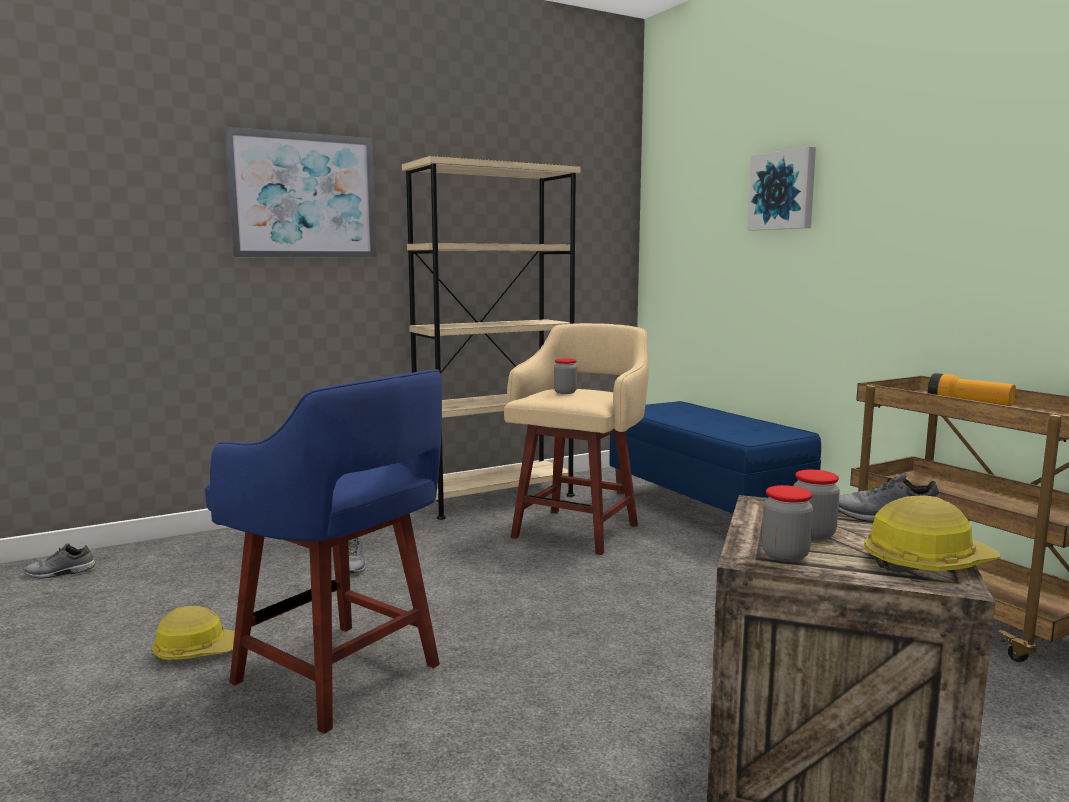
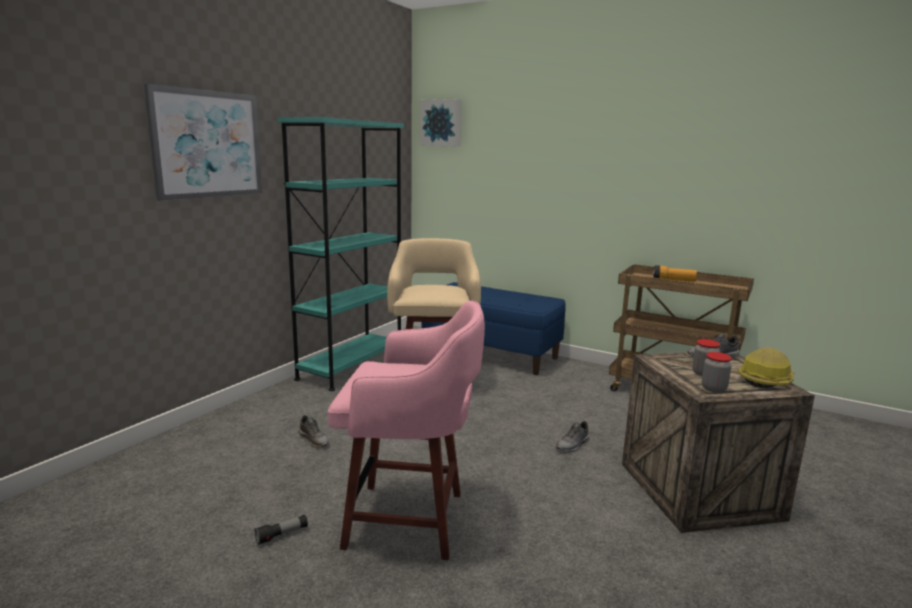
camera: 30 degrees left, 5 degrees up
(59, 573) = (53, 509): grey shoe -> grey shoe (573, 445)
(197, 651) = (282, 535): hard hat -> flashlight
(342, 676) = (410, 520): blue stool -> pink stool
(495, 498) = (351, 367): beige bookcase -> turquoise bookcase
(565, 392) = (428, 290): jar -> none
(783, 190) = (534, 147): picture -> picture (441, 123)

